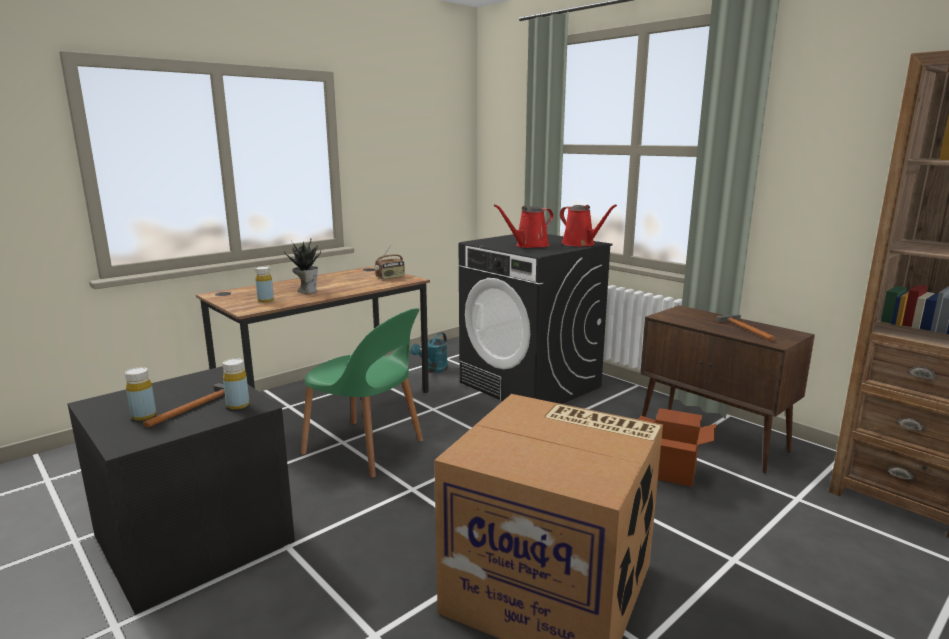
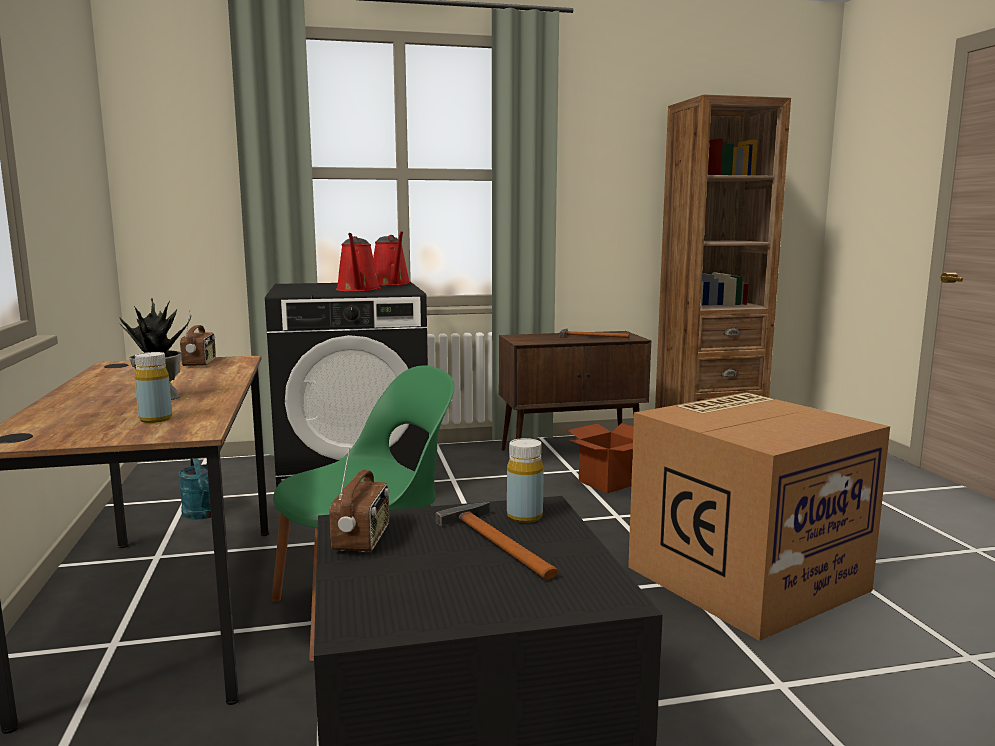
camera: 60 degrees left, 5 degrees down
(143, 416) = (491, 580): yellow bottle -> none
(190, 381) = (363, 540): none -> radio
(580, 244) = (391, 284): red watering can -> red watering can turned 75 degrees clockwise

